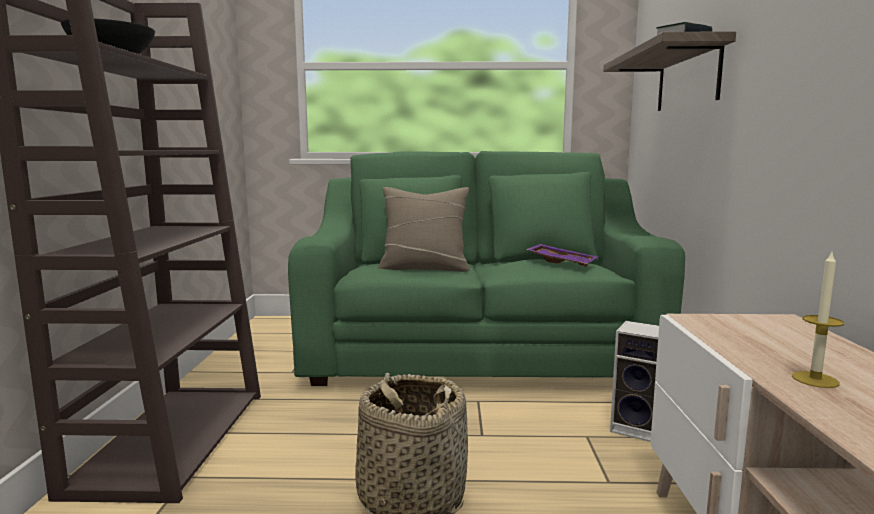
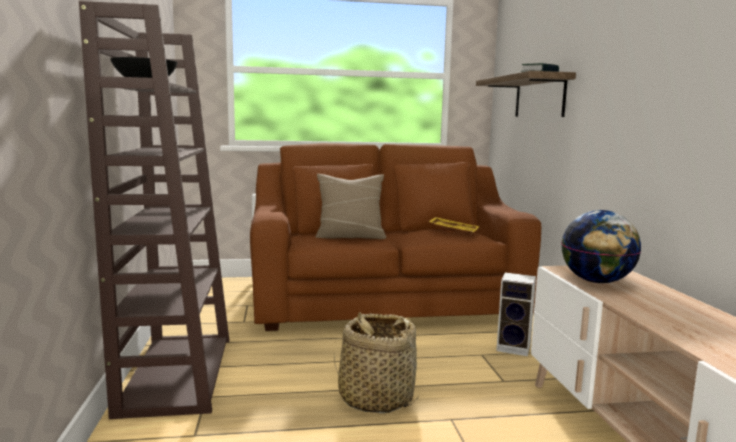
camera: 10 degrees left, 0 degrees up
(477, 354) = (384, 302): green sofa -> brown sofa
(562, 262) = (453, 231): purple tray -> yellow tray
(750, 342) = (596, 281): none -> globe
(815, 379) = (635, 300): candle -> none

